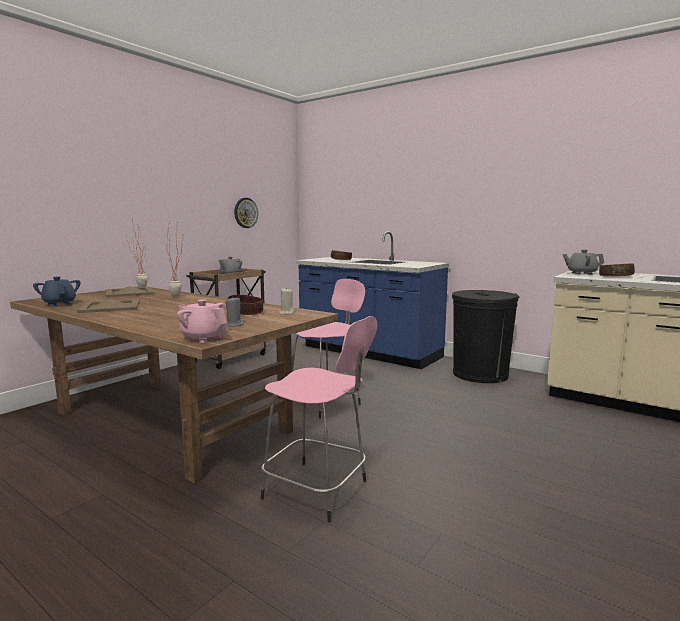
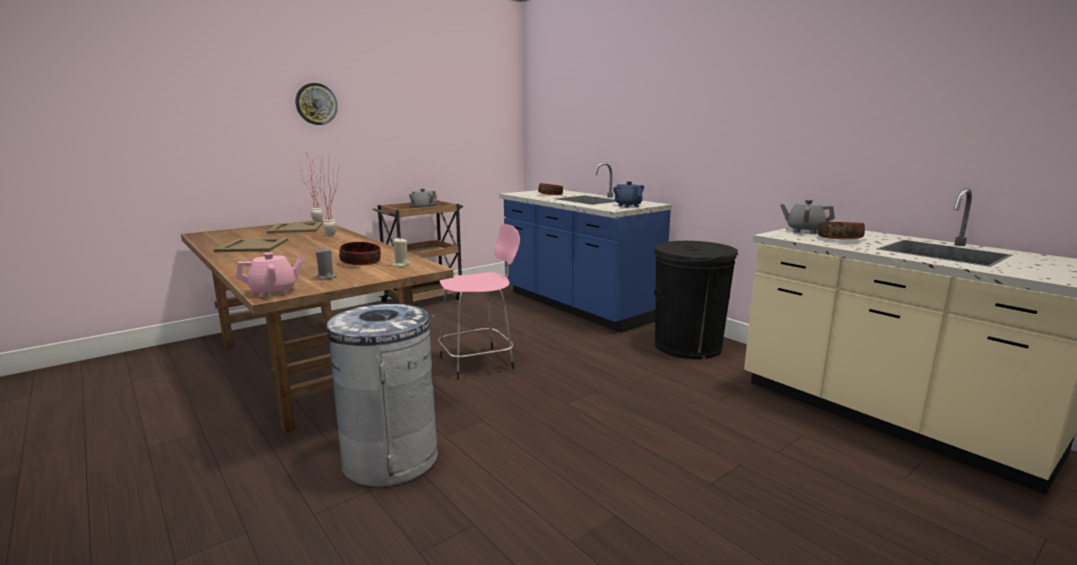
camera: 15 degrees right, 5 degrees up
(59, 304) = (215, 239): blue teapot -> blue teapot (628, 205)
(203, 338) = (274, 291): pink teapot -> pink teapot turned 105 degrees clockwise
(245, 213) = (450, 137): wall clock -> wall clock (316, 104)
(318, 491) = (390, 459): pink stool -> grey trash can

